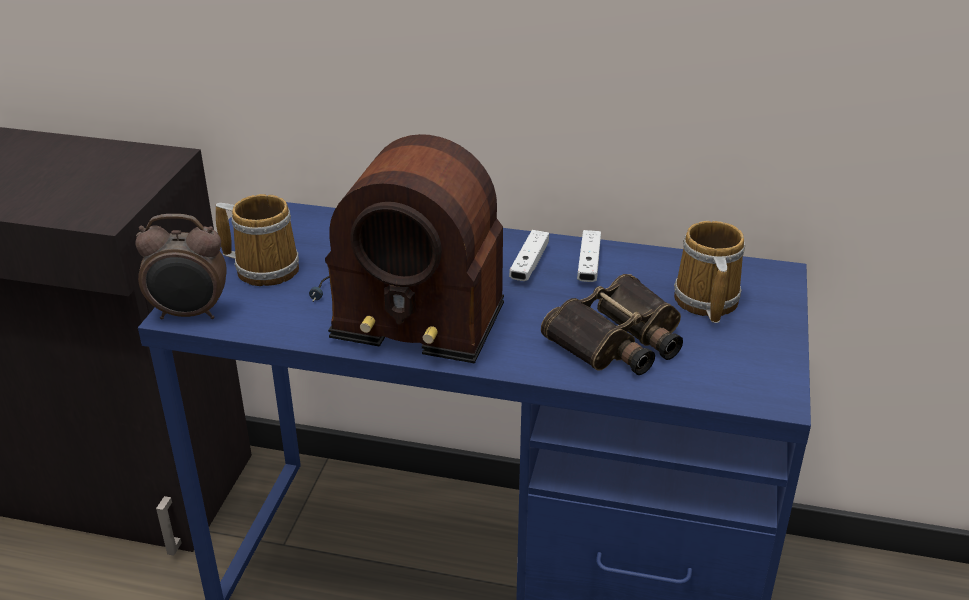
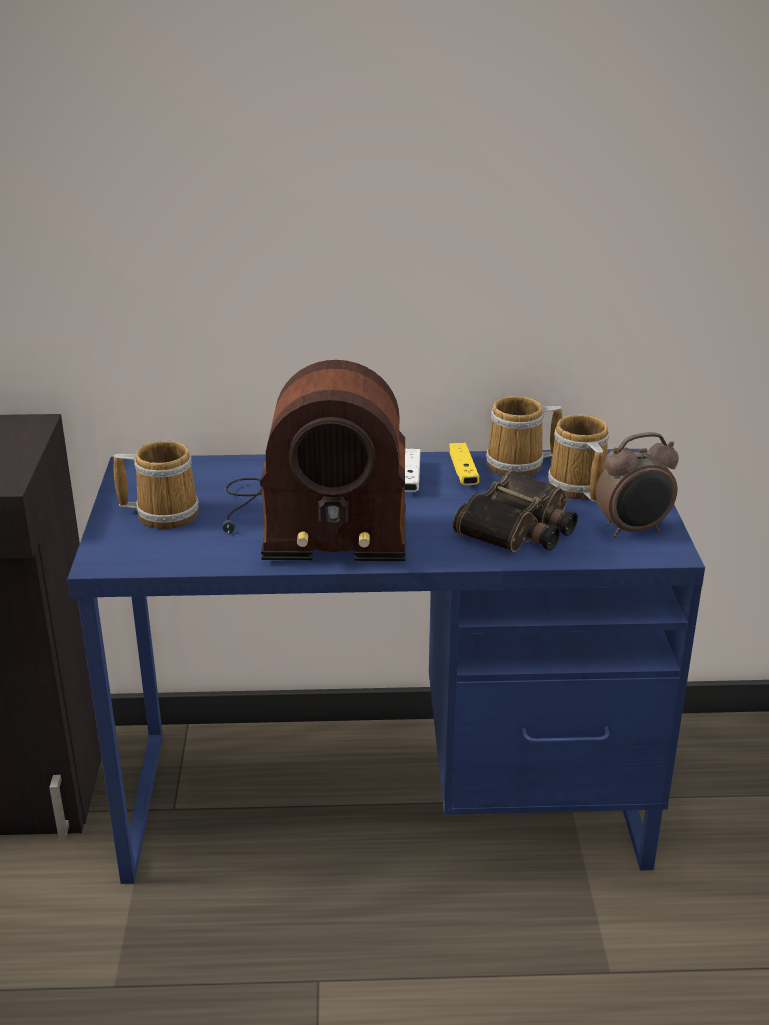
camera: 15 degrees left, 5 degrees down
(190, 314) = (114, 560): alarm clock -> alarm clock (633, 530)
(588, 264) = (463, 472): white game controller -> yellow game controller
(653, 264) = (519, 465): none -> mug

